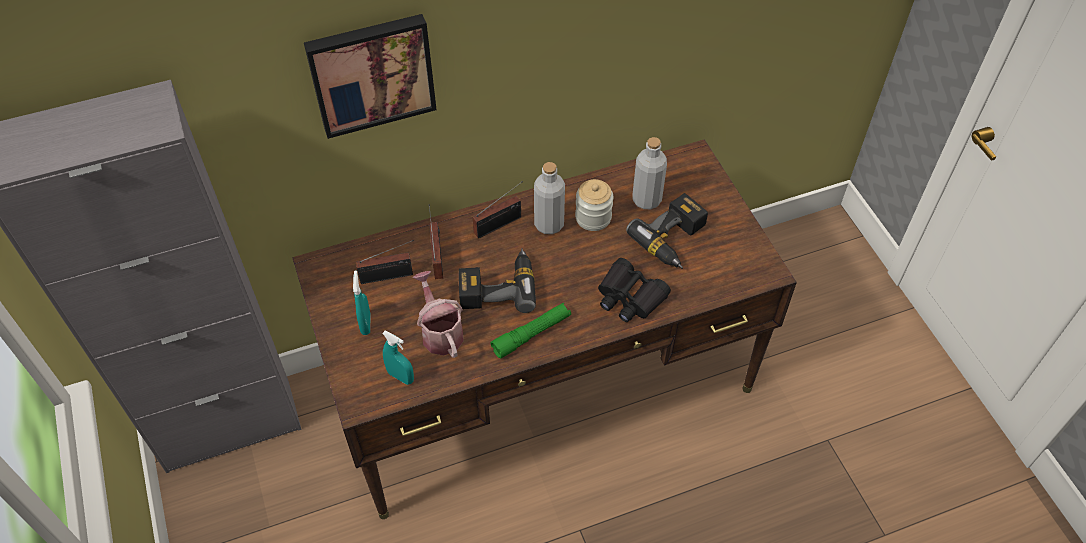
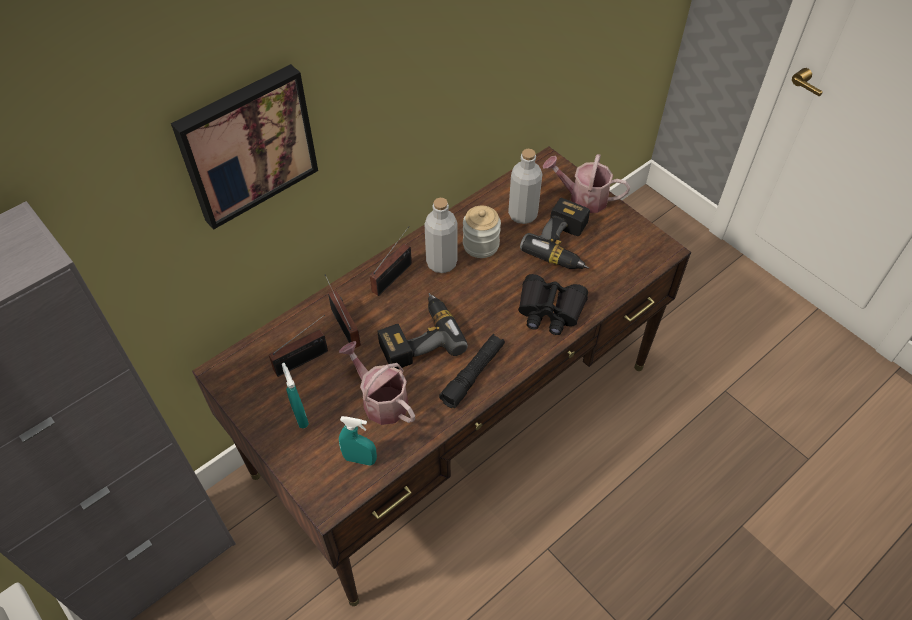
camera: 20 degrees left, 0 degrees up
(531, 334) = (473, 374): green flashlight -> black flashlight
(713, 200) = (583, 198): none -> watering can

